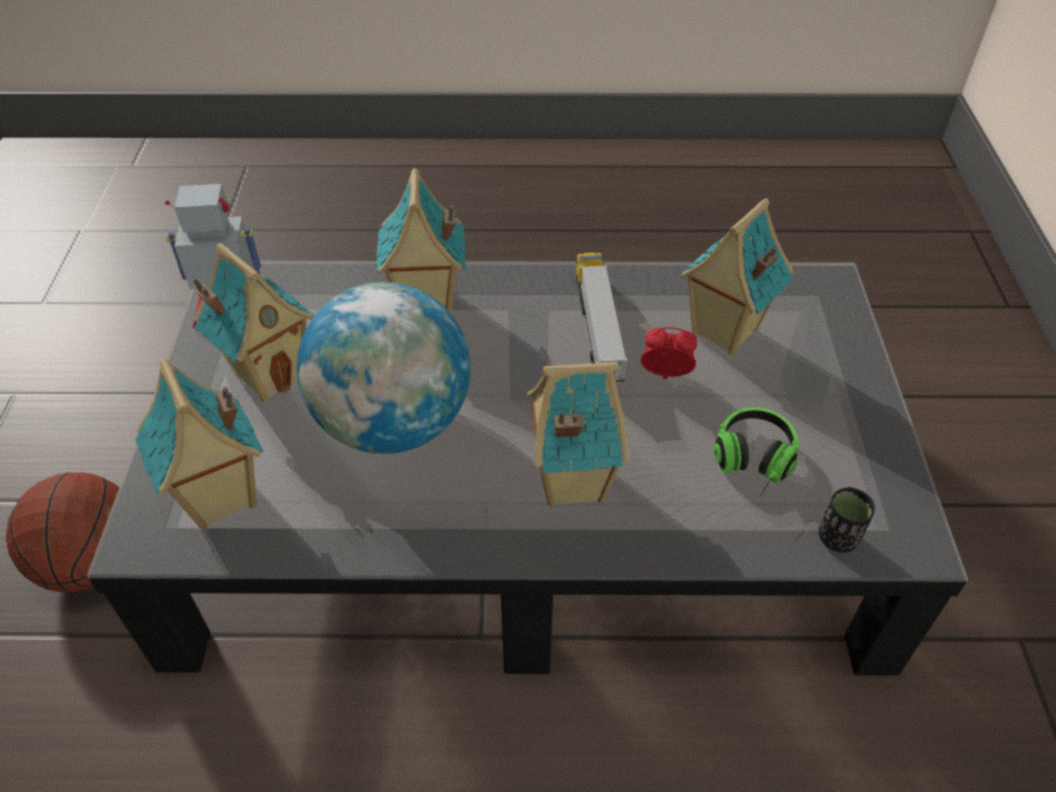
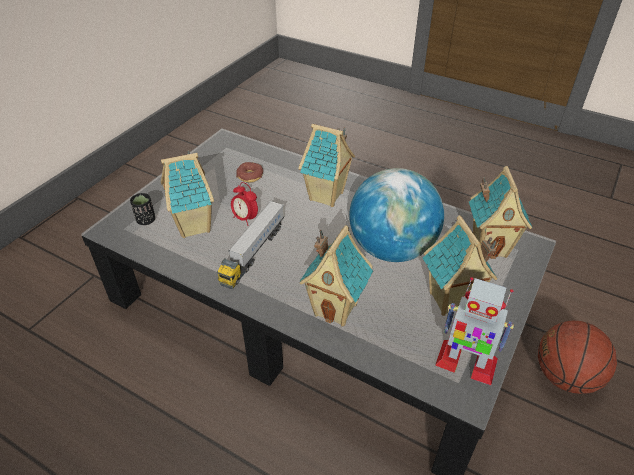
camera: 150 degrees left, 5 degrees down
(751, 465) = (250, 176): headphones -> donut
(837, 538) = (248, 148): black cup -> black cup (146, 220)

